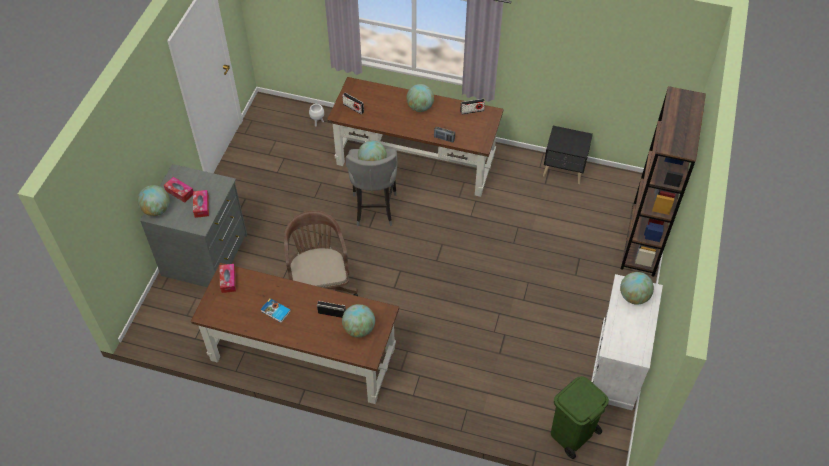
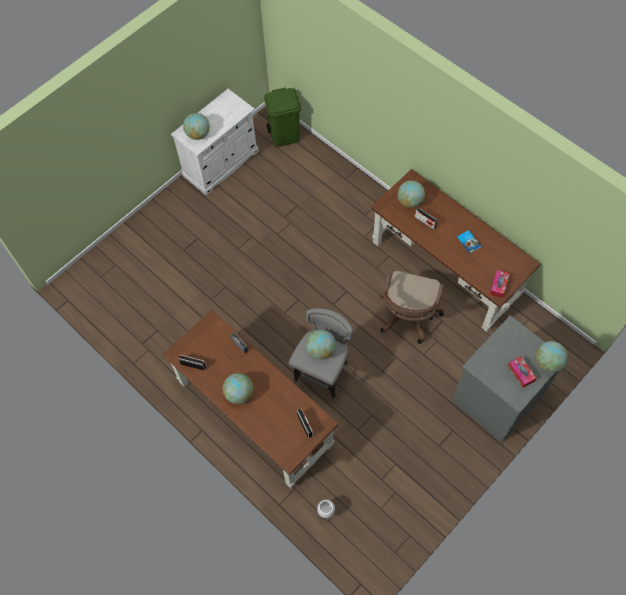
camera: 150 degrees left, 10 degrees up
(201, 206) = (504, 348): tissue box -> none
(564, 171) = (131, 335): black nightstand -> none
(642, 241) = (123, 241): brown bookcase -> none

